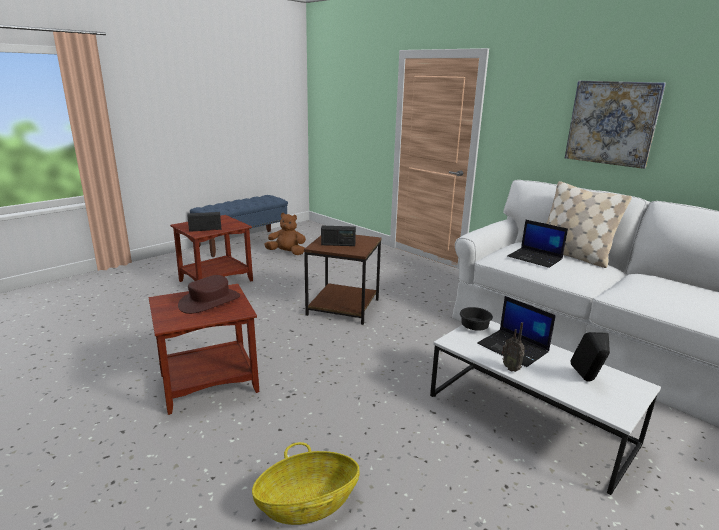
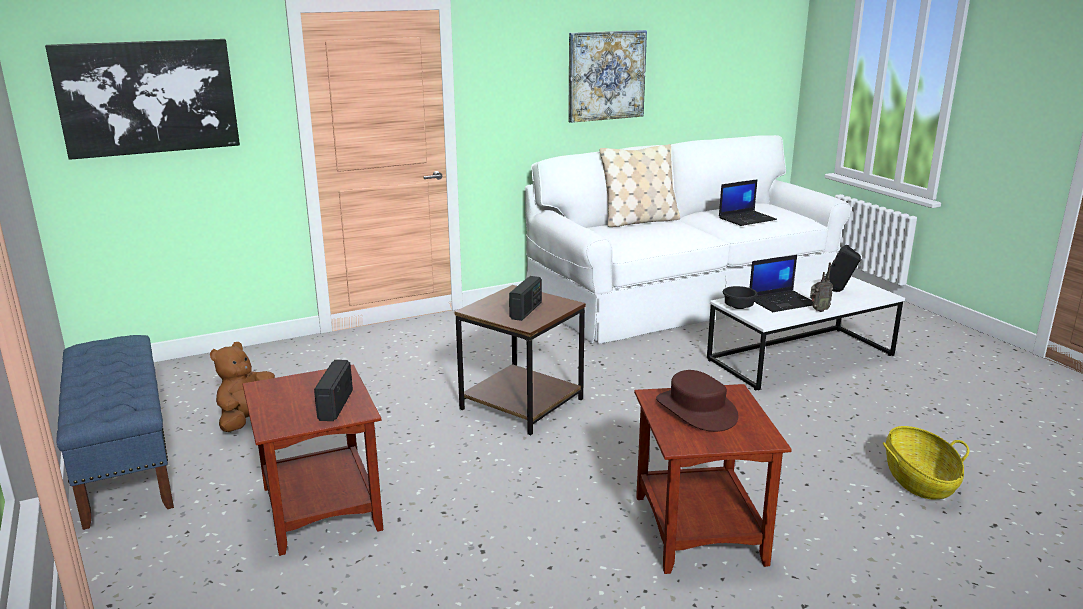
camera: 70 degrees left, 0 degrees up
(343, 99) = (148, 97): none -> picture
(535, 258) = (645, 234): laptop -> laptop (747, 219)

